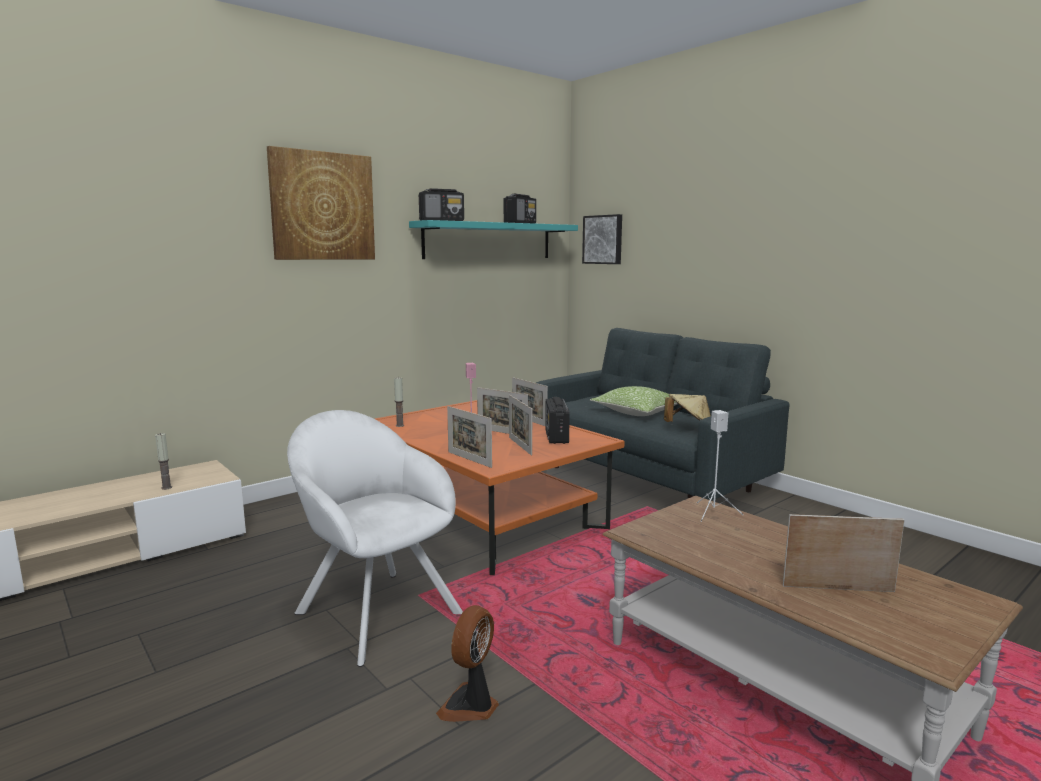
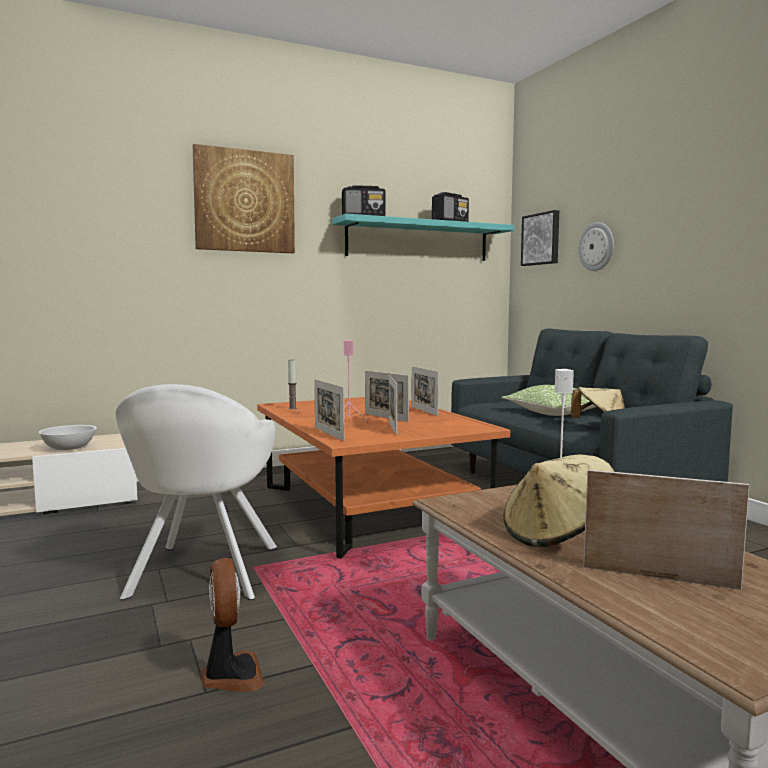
camera: 15 degrees right, 5 degrees down
(166, 487) = (69, 448): candle -> white bowl
(374, 609) = (202, 574): white armchair -> white armchair turned 150 degrees counterclockwise
(471, 706) = (231, 675): fan -> fan turned 120 degrees clockwise
(556, 437) = (439, 423): radio -> none
(661, 253) = (597, 247): none -> wall clock
(742, 556) = (557, 534): none -> beige hat

